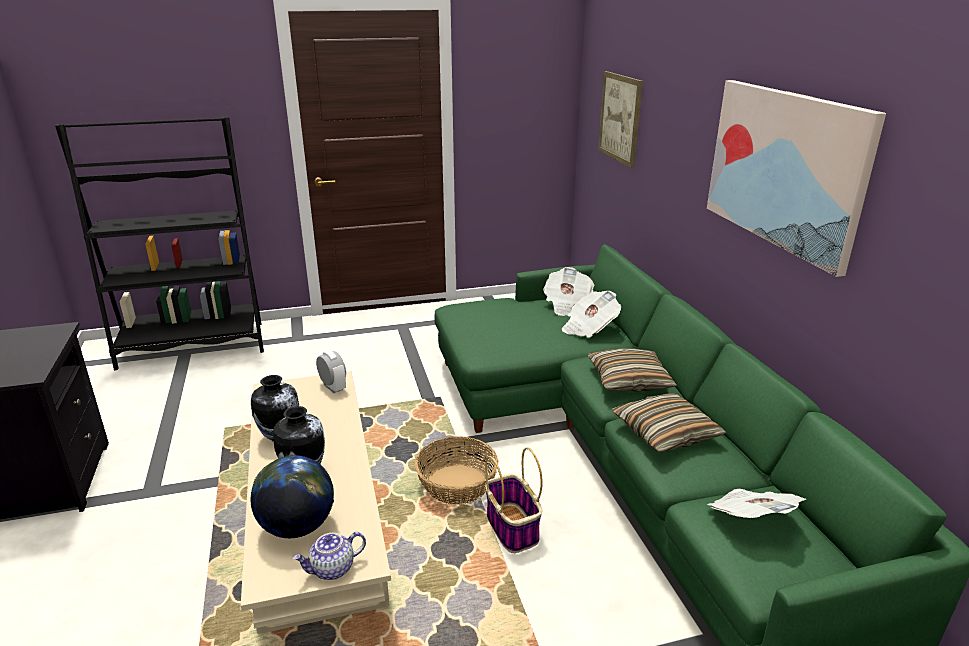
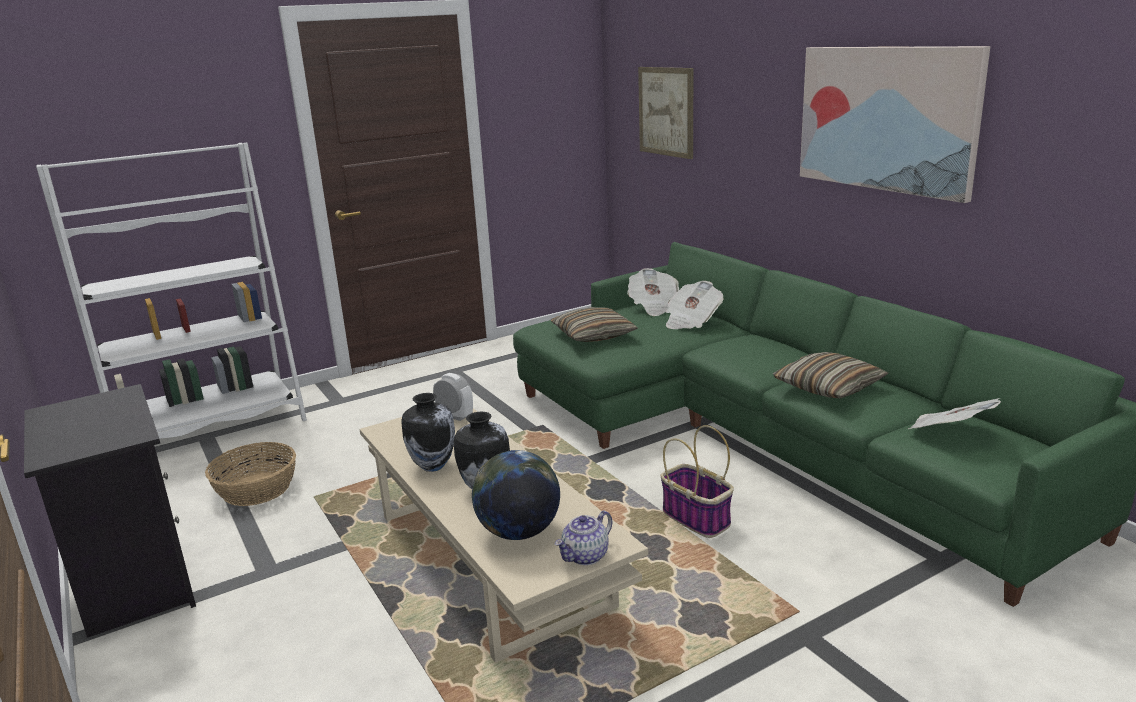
camera: 15 degrees left, 5 degrees down
(193, 345) = (210, 429): black bookcase -> white bookcase
(456, 484) = (614, 495): basket -> basket (256, 489)
(629, 380) = (763, 355): pillow -> pillow (593, 335)

